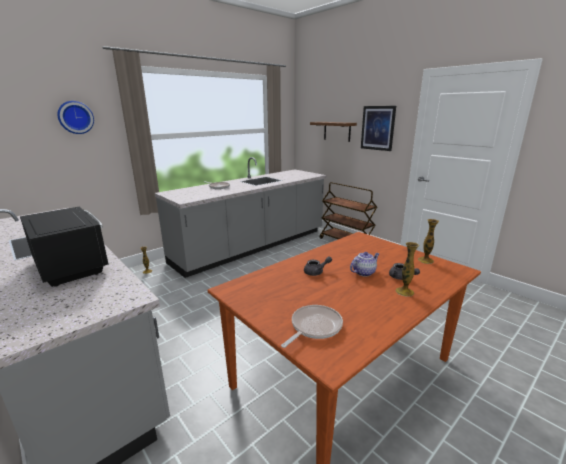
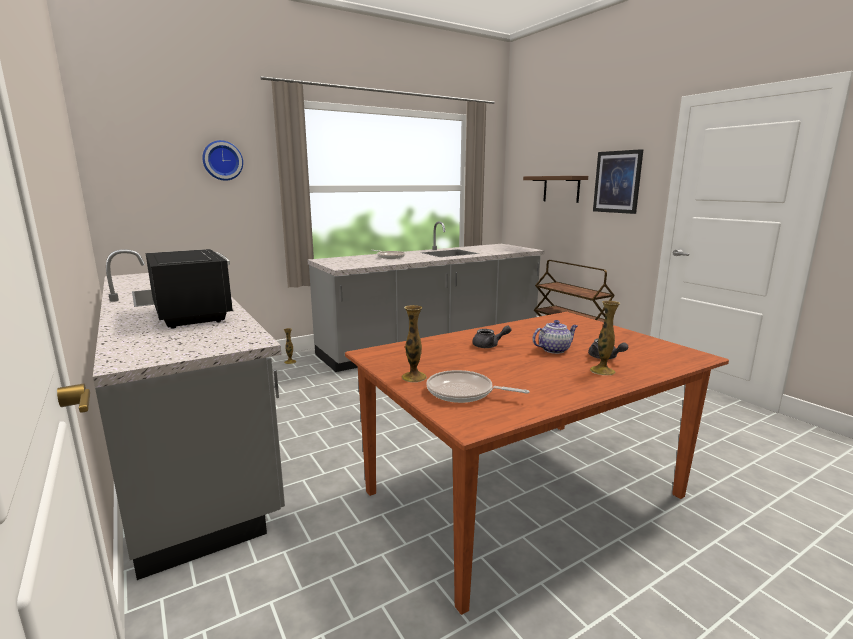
camera: 10 degrees right, 5 degrees down
(314, 327) = (464, 392): frying pan -> frying pan turned 120 degrees counterclockwise
(425, 260) = (650, 344): vase -> vase (414, 377)

